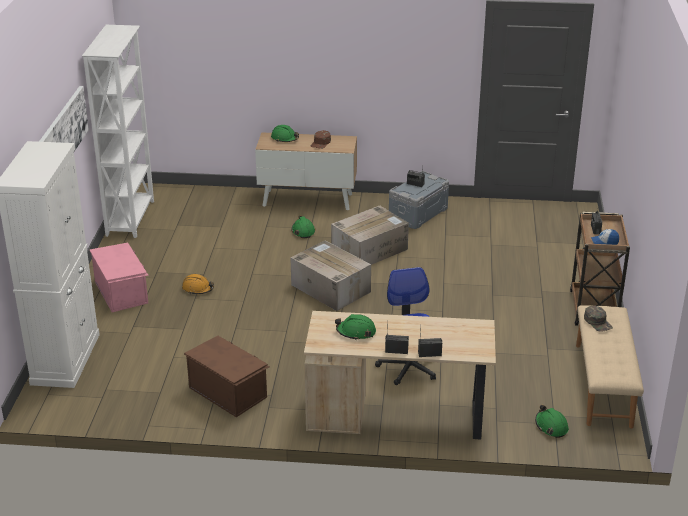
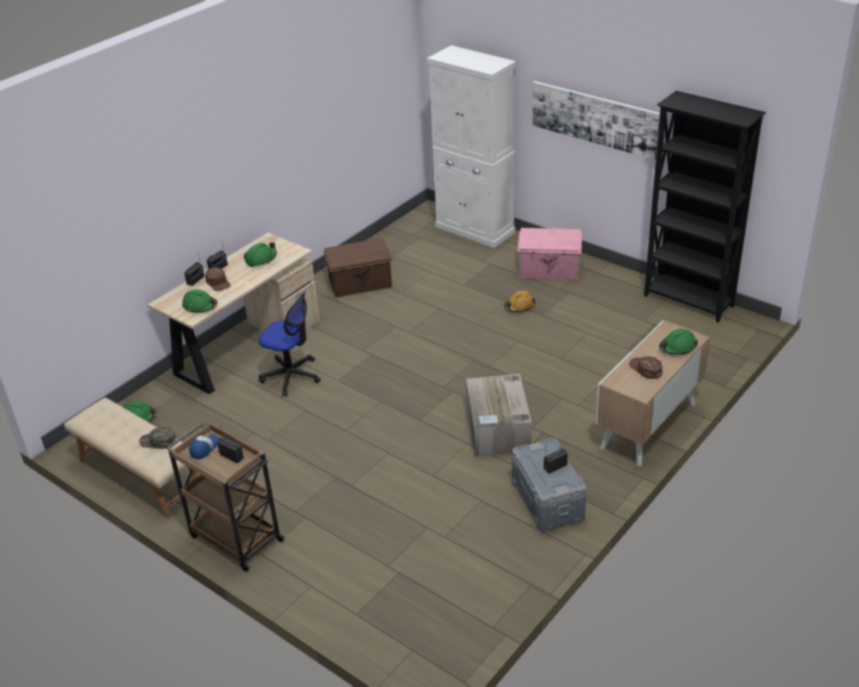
camera: 125 degrees right, 5 degrees up
(131, 218) = (688, 301): white bookcase -> black bookcase
(303, 231) = (576, 397): green hard hat -> green hard hat (200, 306)
(329, 288) = (451, 377): cardboard box -> none
(419, 338) = (218, 283): none -> brown cap

